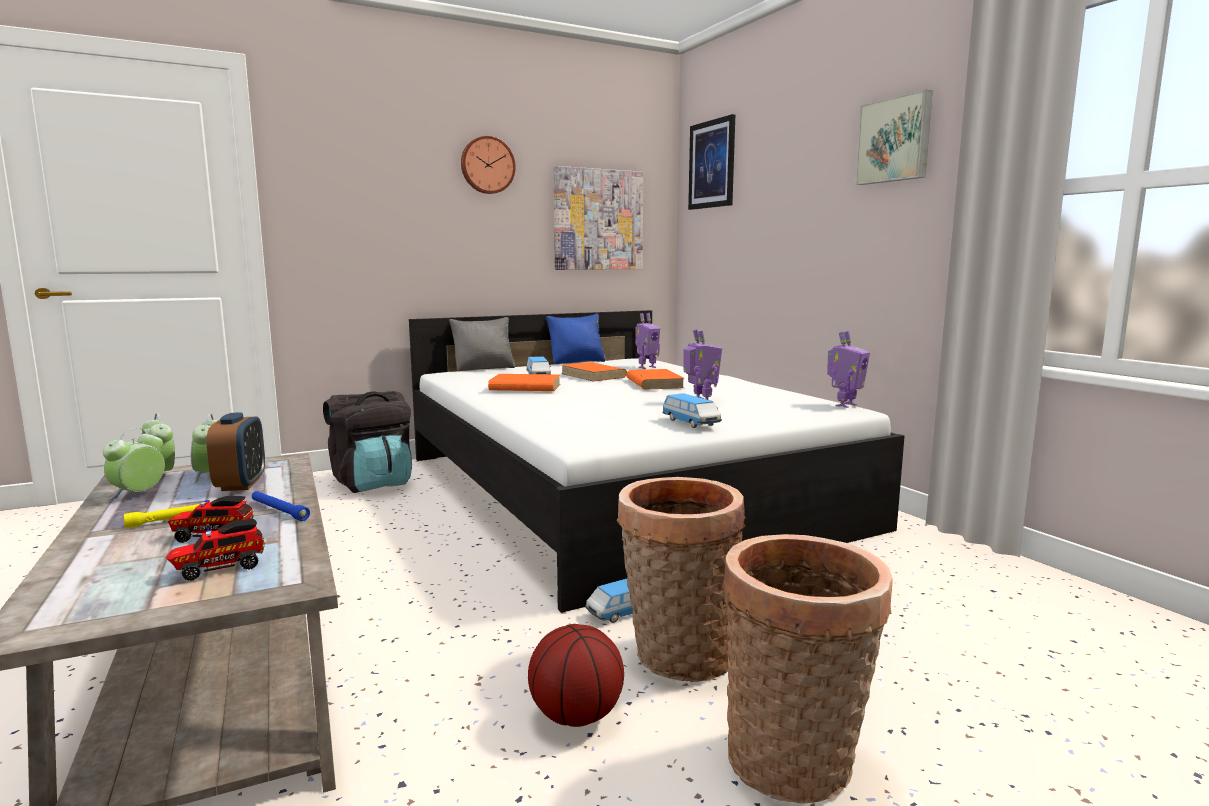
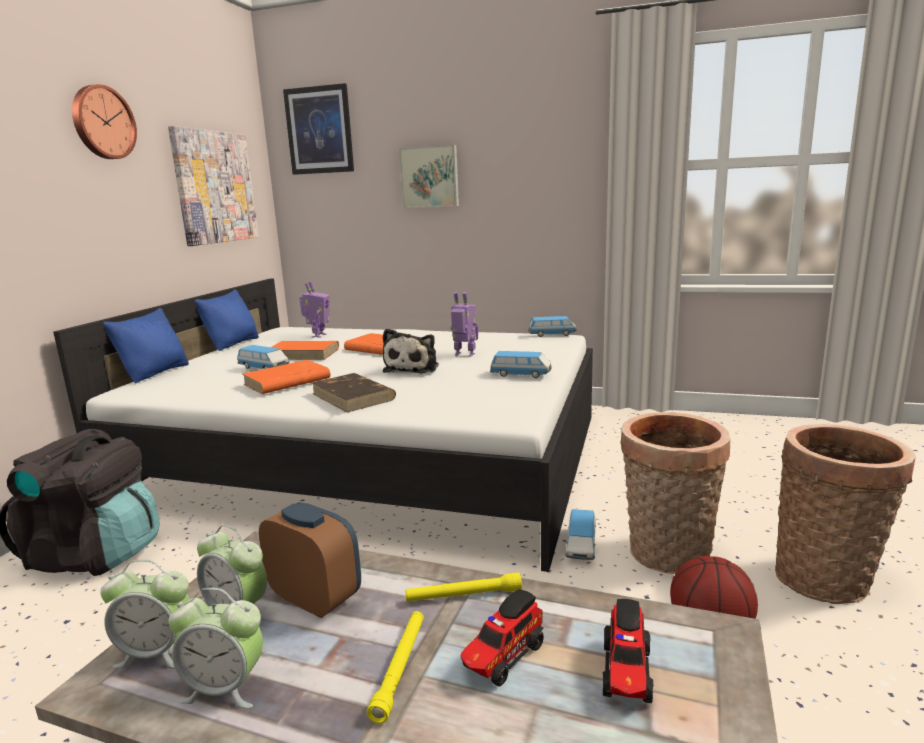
camera: 45 degrees left, 5 degrees up
(138, 494) = (225, 688): alarm clock -> alarm clock turned 60 degrees counterclockwise
(279, 511) = (464, 595): blue flashlight -> yellow flashlight
(484, 368) = (155, 373): grey pillow -> blue pillow
(531, 405) = (353, 396): none -> brown book
(631, 400) = (413, 368): none -> plush toy
(844, 405) = (552, 334): toy robot -> toy car
(895, 140) = (536, 123): picture -> picture (430, 177)

